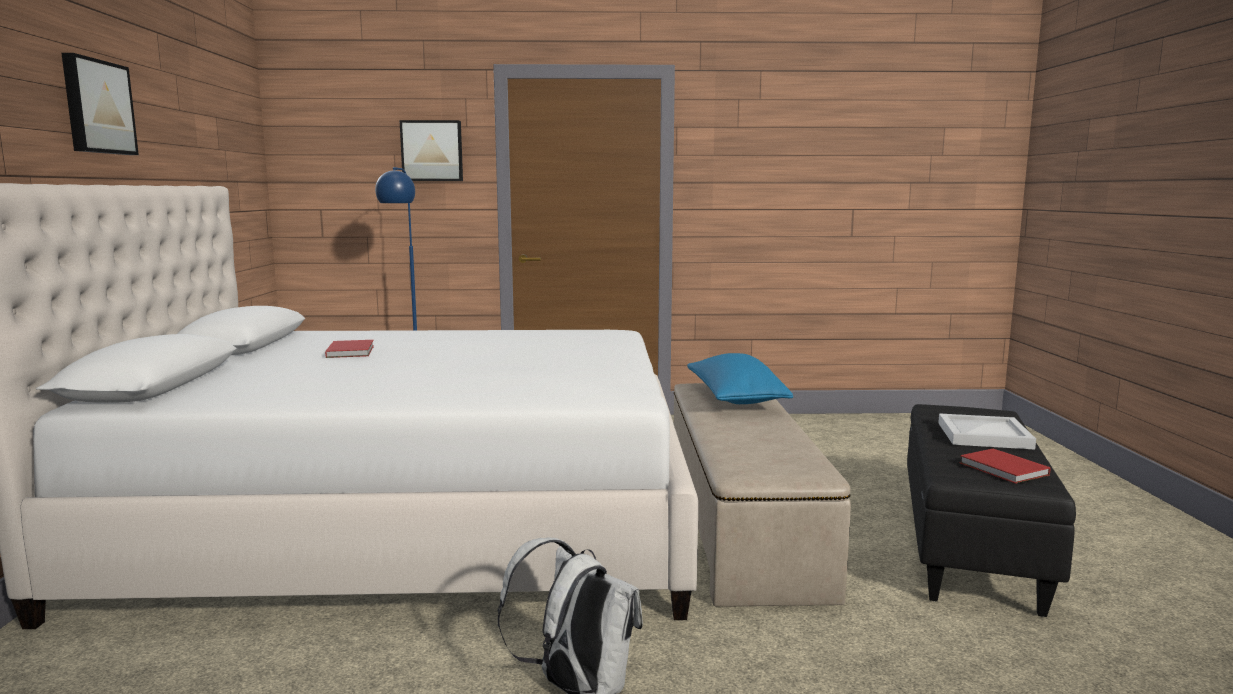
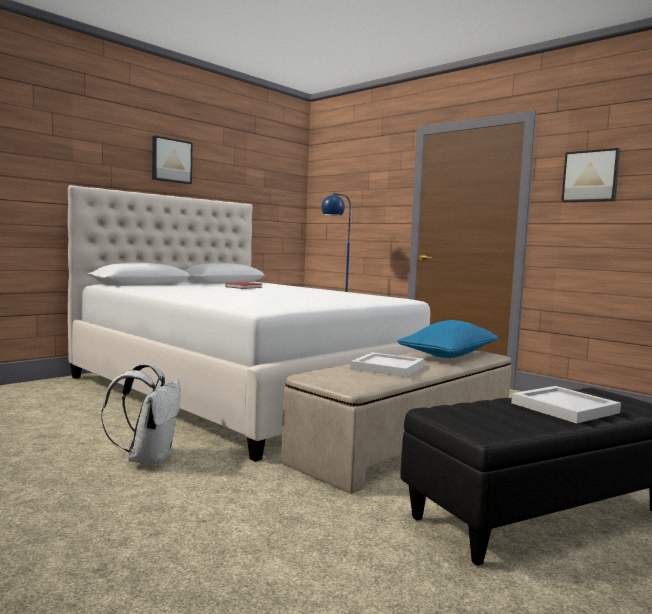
camera: 45 degrees right, 5 degrees down
(432, 151) = (380, 186): picture -> picture (591, 176)
(758, 436) = (388, 368): none -> white tray
(1004, 470) = (490, 420): red book -> none

